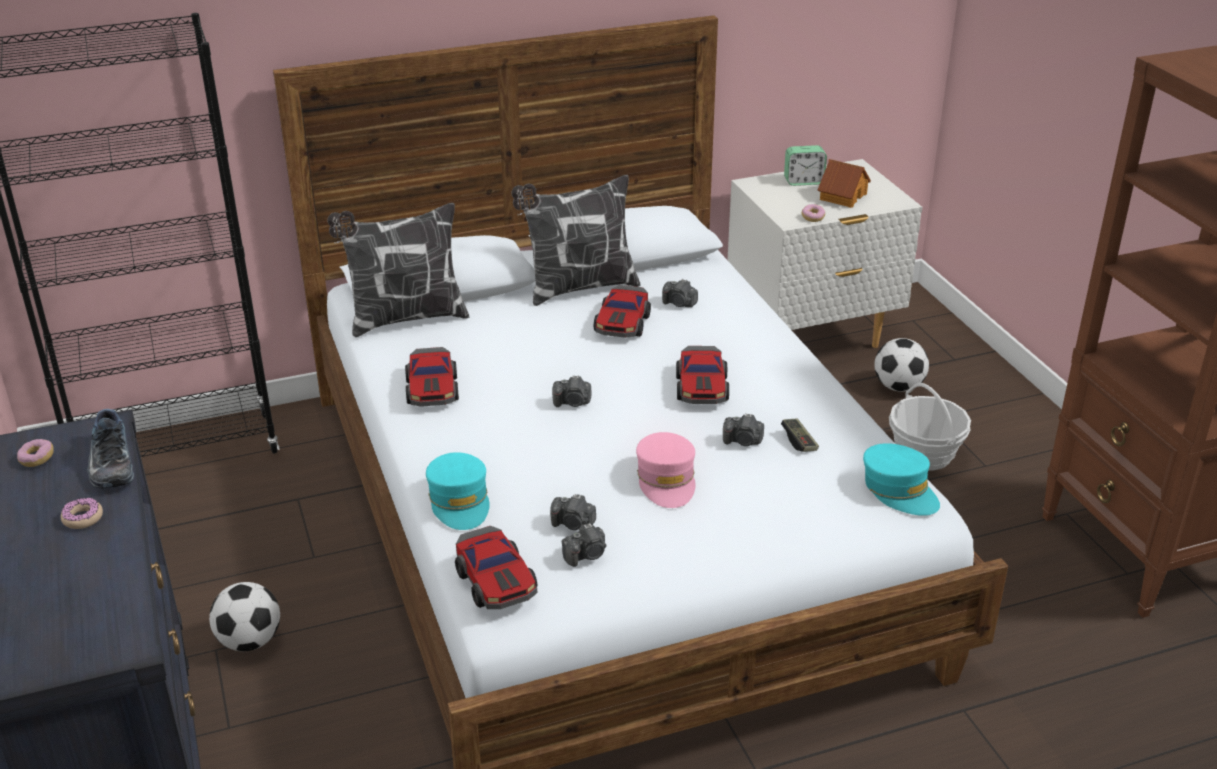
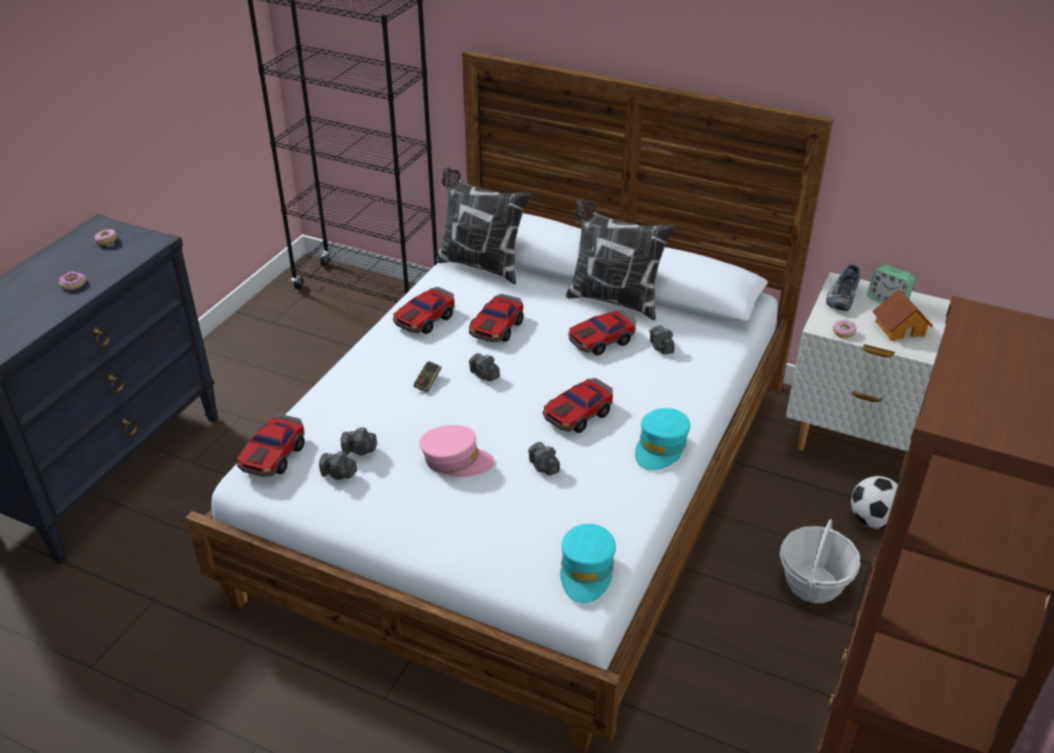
camera: 45 degrees right, 5 degrees up
(110, 464) = (126, 261): shoe -> shoe (841, 296)
(250, 641) = (260, 423): football -> none
(460, 501) = (332, 397): turquoise cap -> turquoise cap (661, 447)
(515, 360) = (497, 327): none -> toy car
(573, 524) = (360, 450): camera -> camera turned 60 degrees counterclockwise
(666, 480) = (456, 460): pink cap -> pink cap turned 120 degrees counterclockwise
(799, 441) = (579, 491): game controller -> game controller (428, 381)

